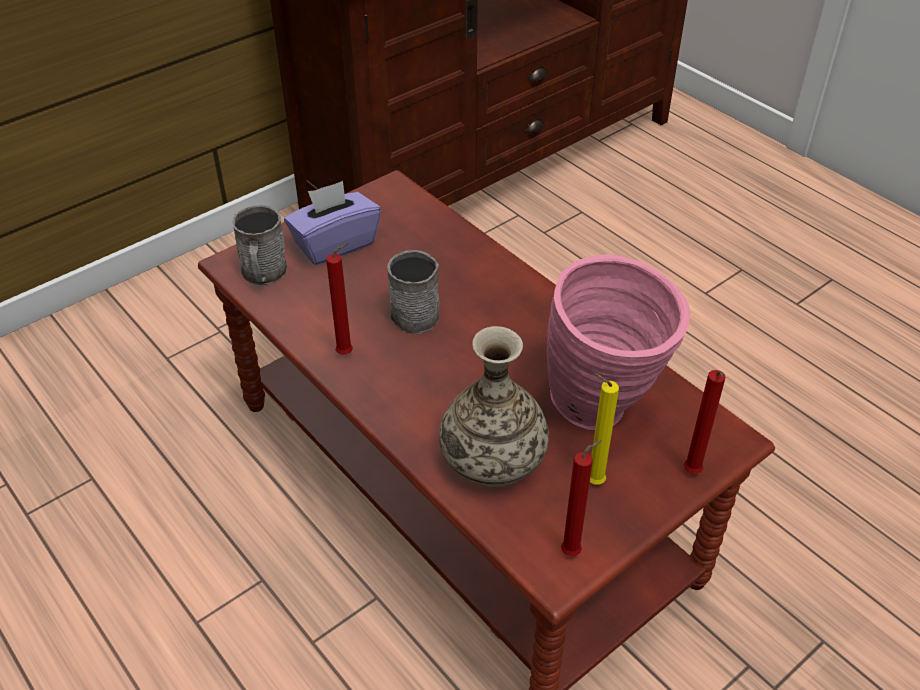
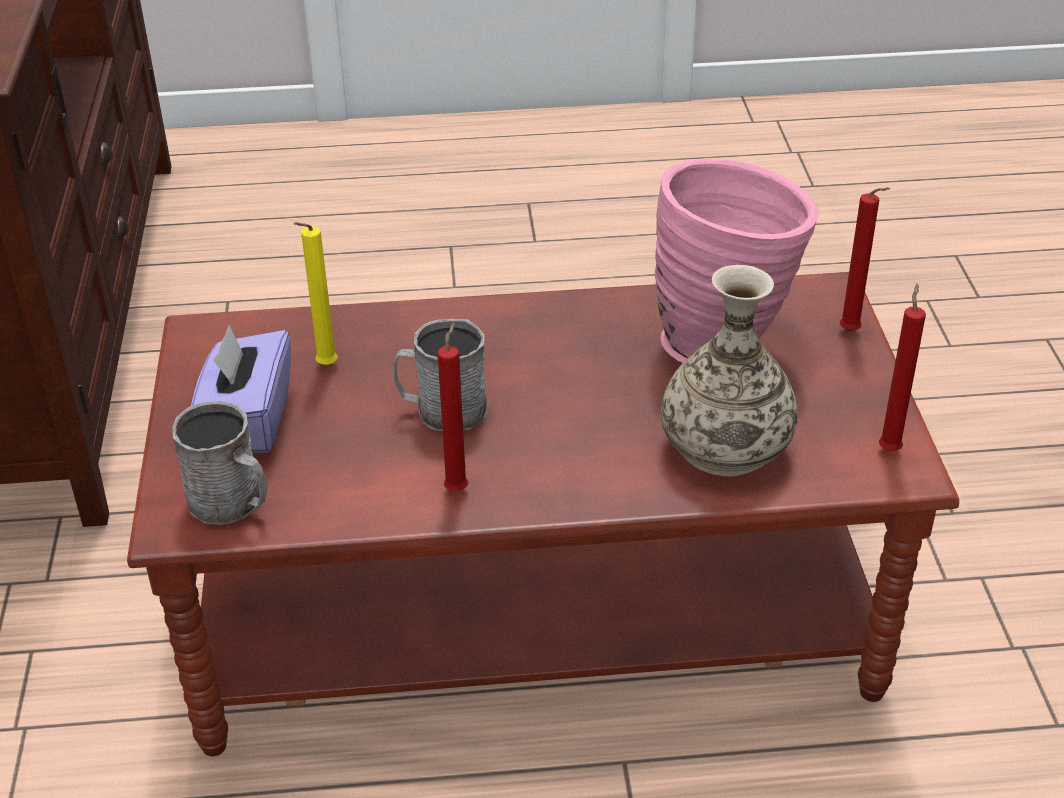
camera: 55 degrees left, 5 degrees down
(592, 481) = (811, 396): yellow candle -> yellow candle (324, 366)

